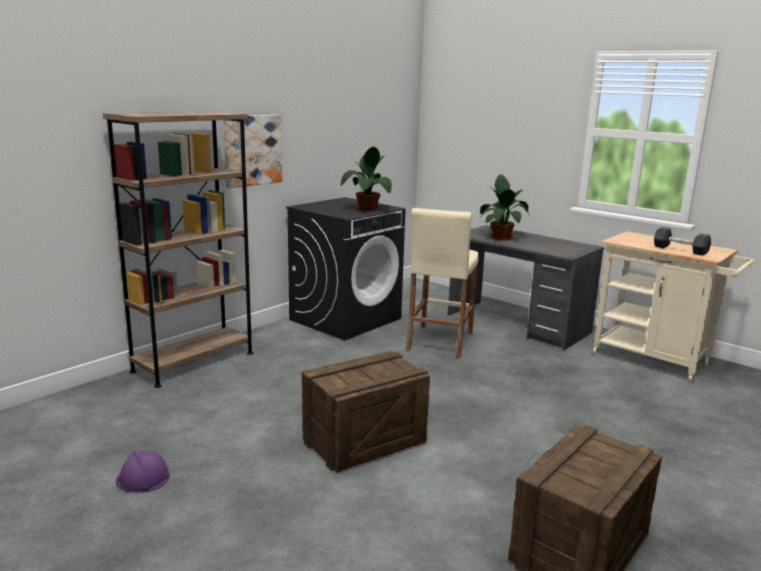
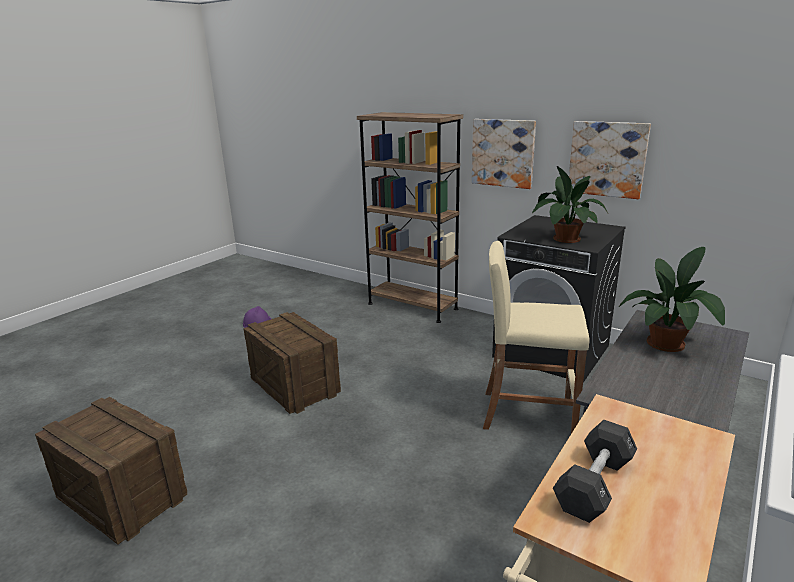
camera: 85 degrees right, 5 degrees up
(328, 144) = (607, 159): none -> picture

